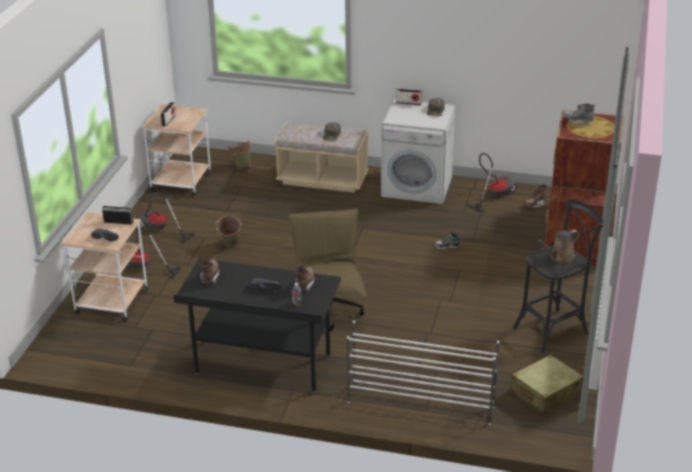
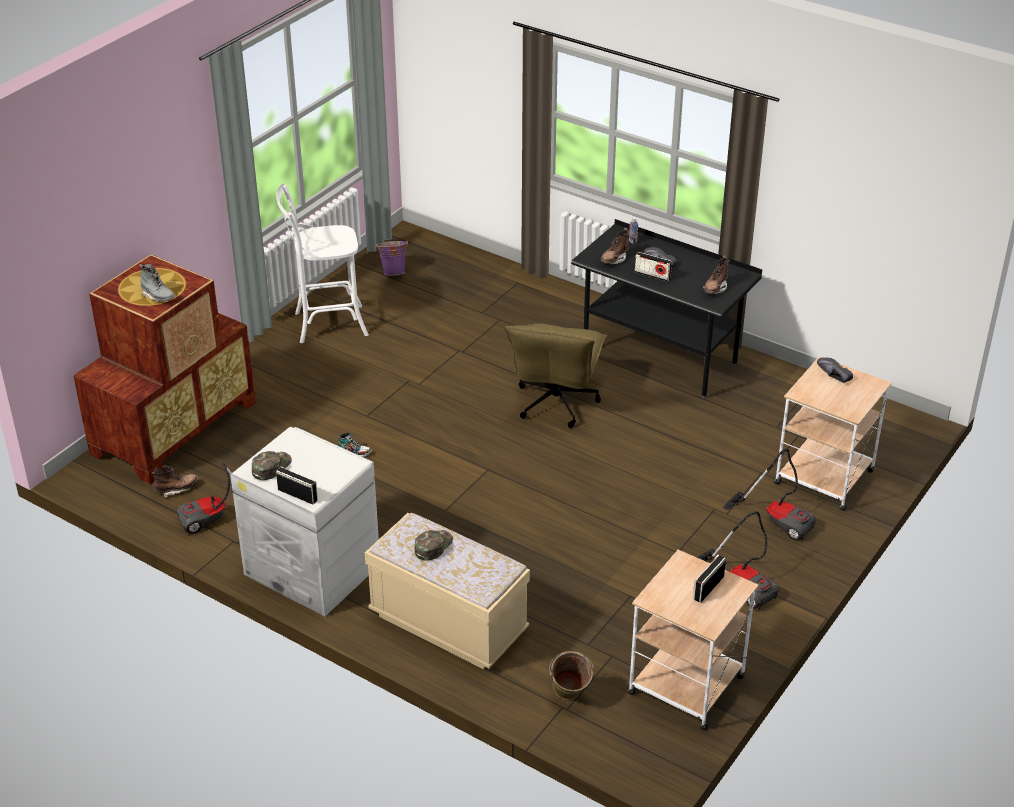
camera: 160 degrees left, 5 degrees up
(118, 222) = (814, 397): radio -> radio (652, 275)
(230, 246) = (645, 527): green bucket -> none
(419, 404) = (519, 288): white shoe rack -> none
(545, 393) = (393, 272): beige suitcase -> purple bucket
(553, 329) = (326, 324): black stool -> white stool
(560, 257) = (319, 243): brown watering can -> none

